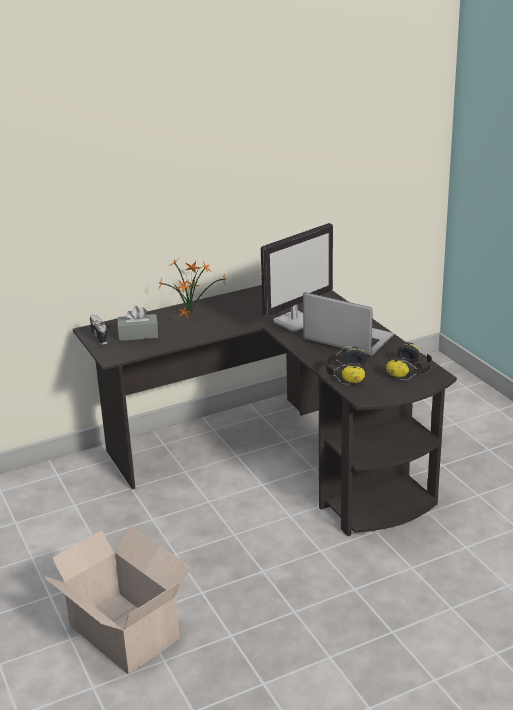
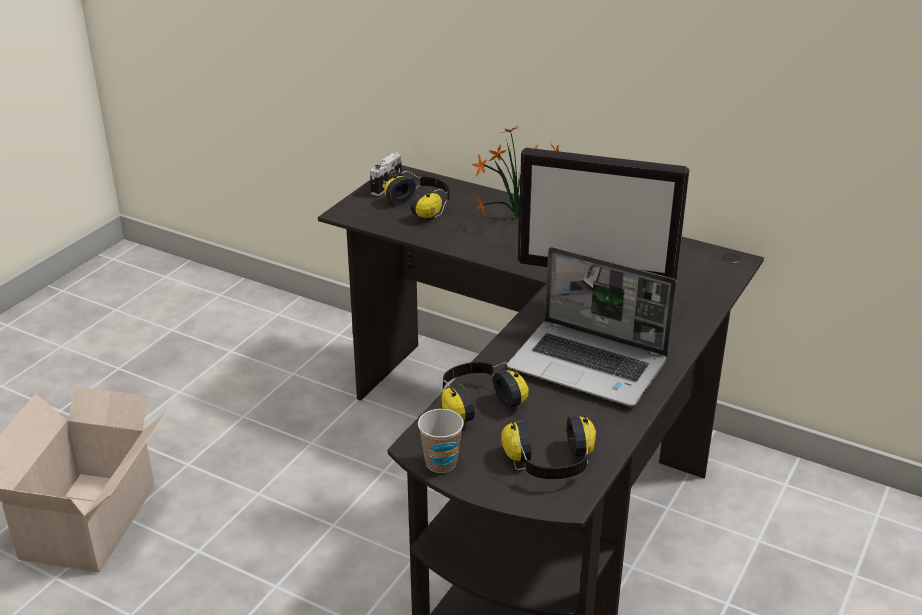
camera: 55 degrees right, 5 degrees up
(138, 335) = (422, 206): grey tissue box -> headphones
(347, 339) = (590, 365): laptop -> laptop turned 120 degrees clockwise
(382, 396) = (441, 463): none -> cup

